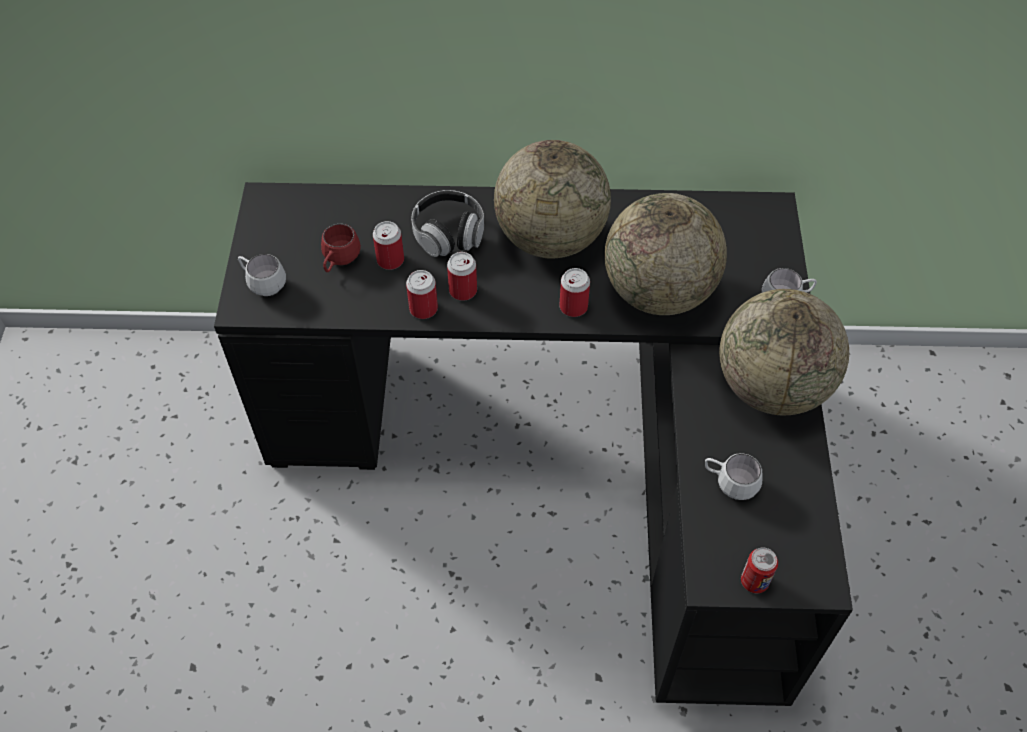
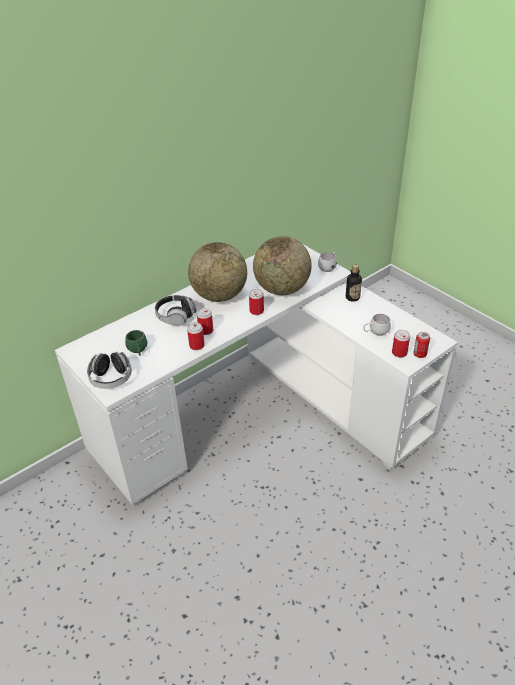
camera: 40 degrees left, 15 degrees down
(263, 283) = (111, 378): white mug -> headphones
(339, 261) = (138, 351): red mug -> green mug
(390, 260) = (161, 338): can -> can (399, 353)
(565, 453) = (260, 413): black desk -> white desk
(771, 386) = (352, 297): globe -> bottle

